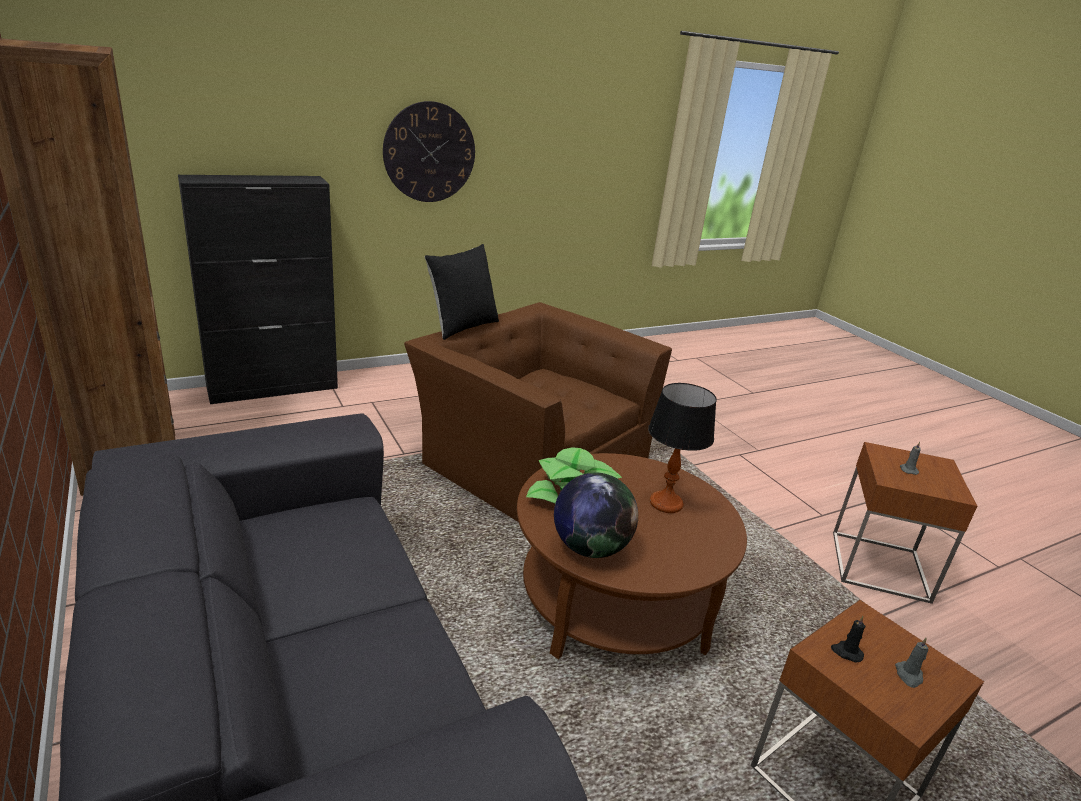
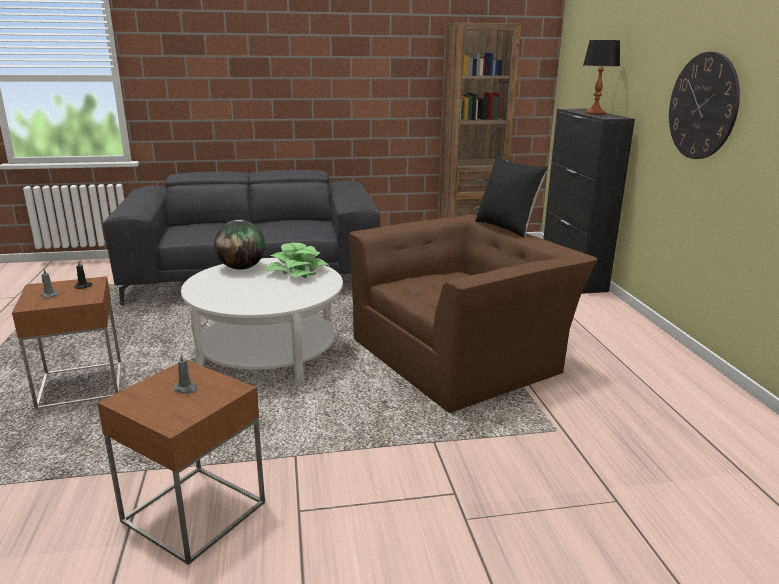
camera: 110 degrees right, 5 degrees down
(614, 600) = (268, 353): brown coffee table -> white coffee table
(666, 503) = (263, 293): table lamp -> table lamp (595, 113)

